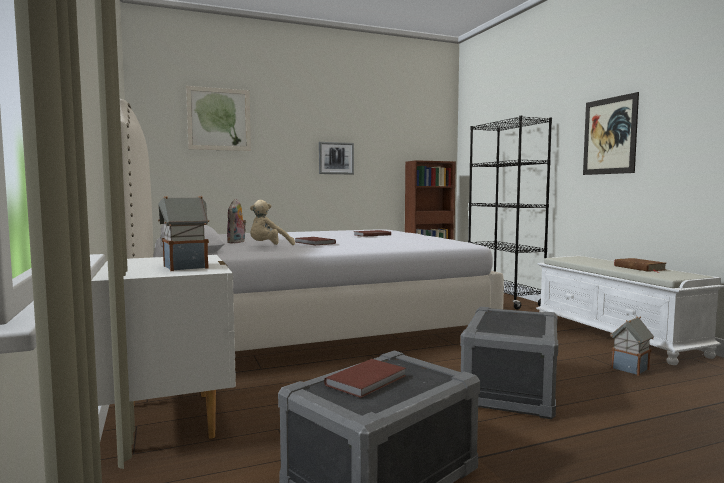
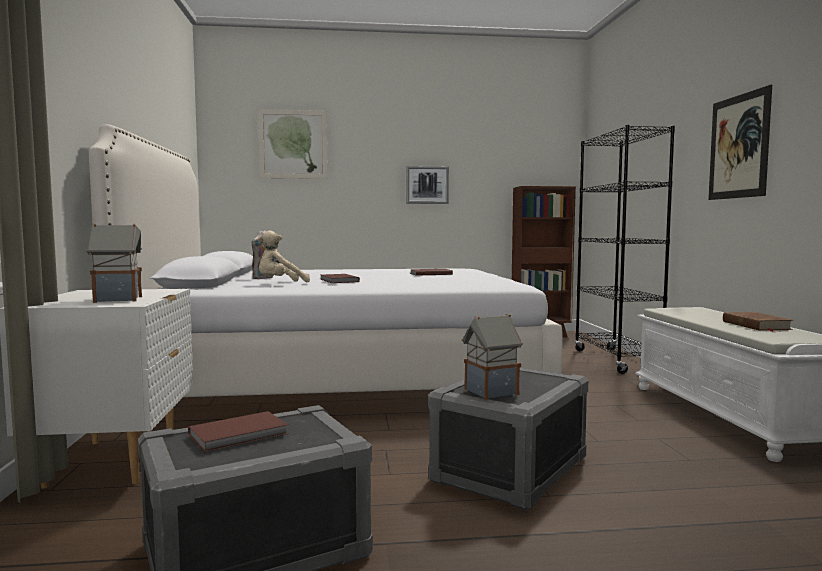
camera: 15 degrees right, 0 degrees up
(630, 369) = (702, 460): toy house -> toy house (490, 392)

